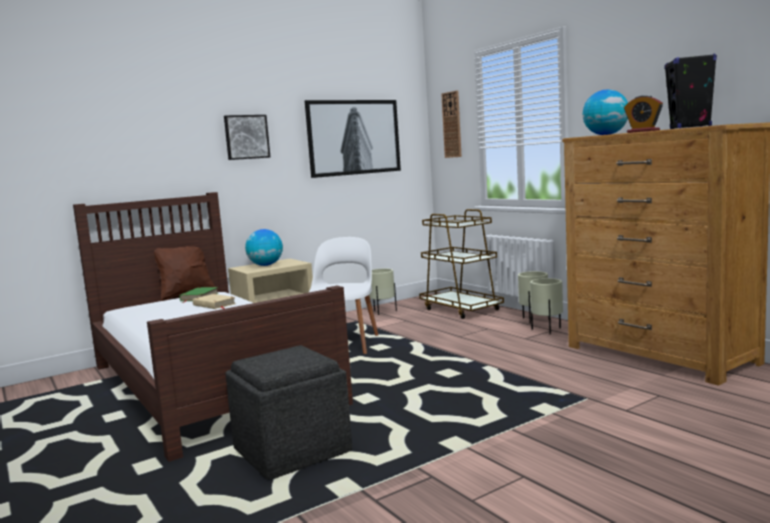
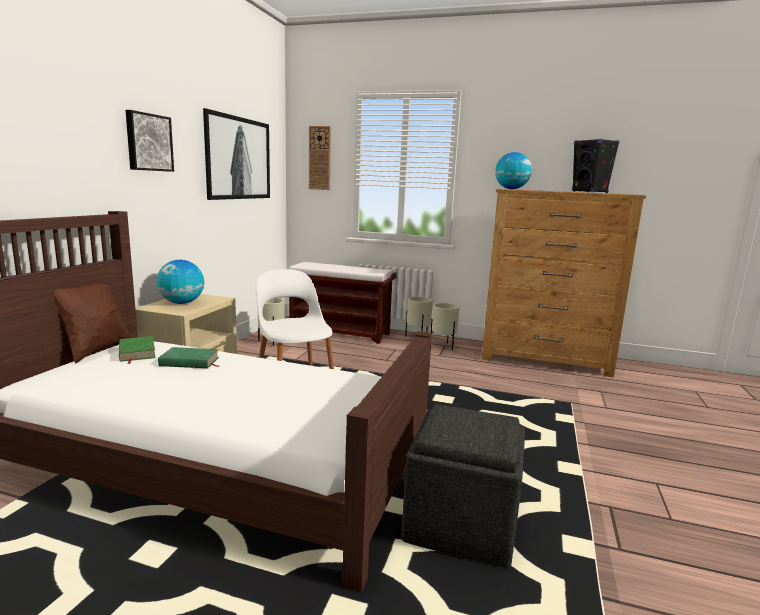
camera: 40 degrees left, 5 degrees up
(214, 304) = (189, 362): beige book -> green book
(461, 309) = (340, 332): brown cart -> brown bench
(643, 131) = (561, 191): alarm clock -> none

